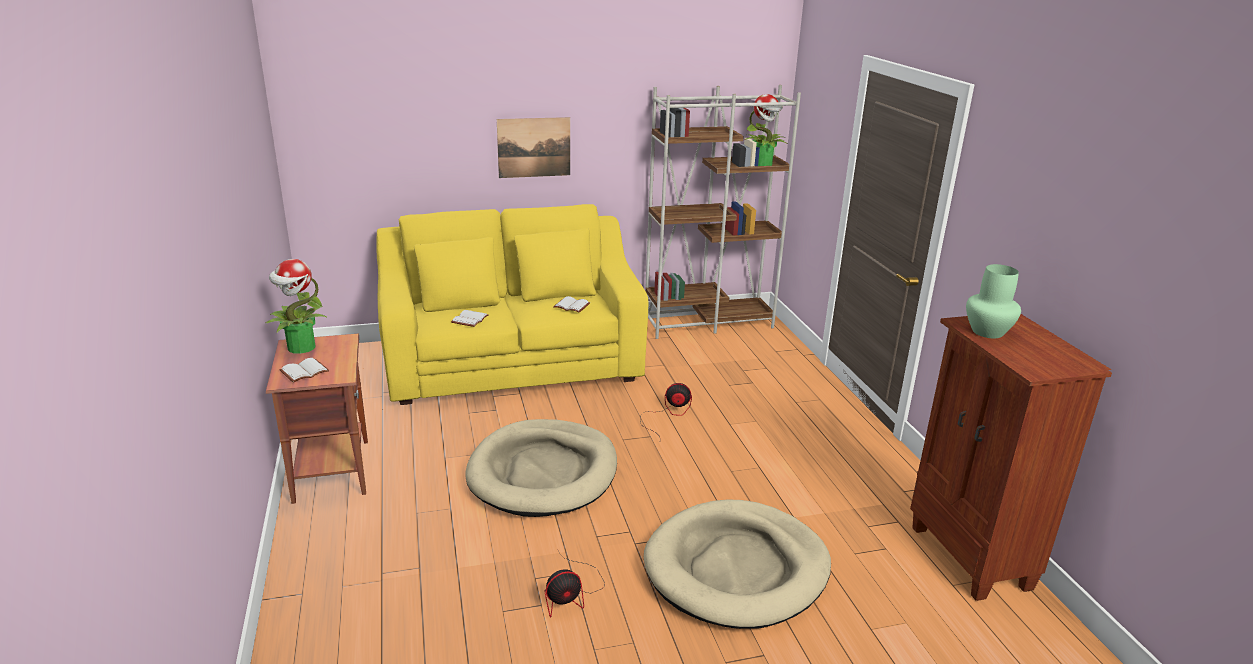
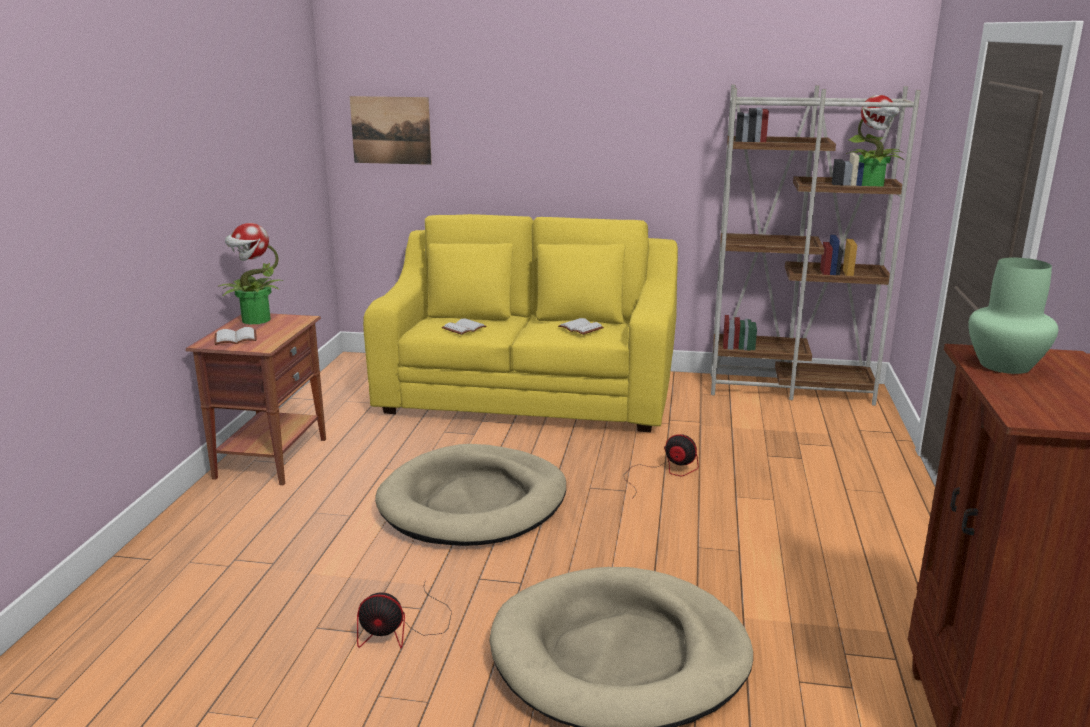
camera: 25 degrees right, 5 degrees down
(534, 147) = (585, 152): picture -> picture (391, 130)

